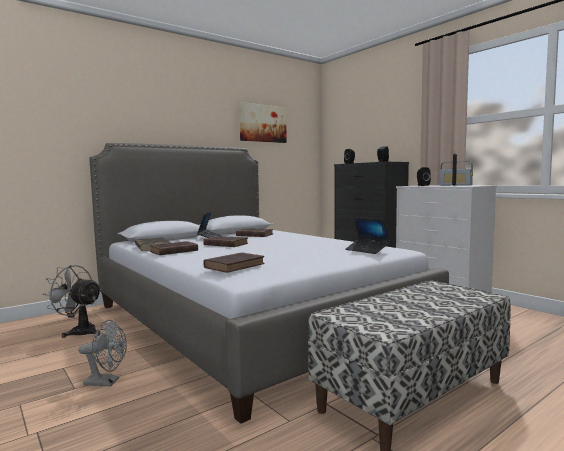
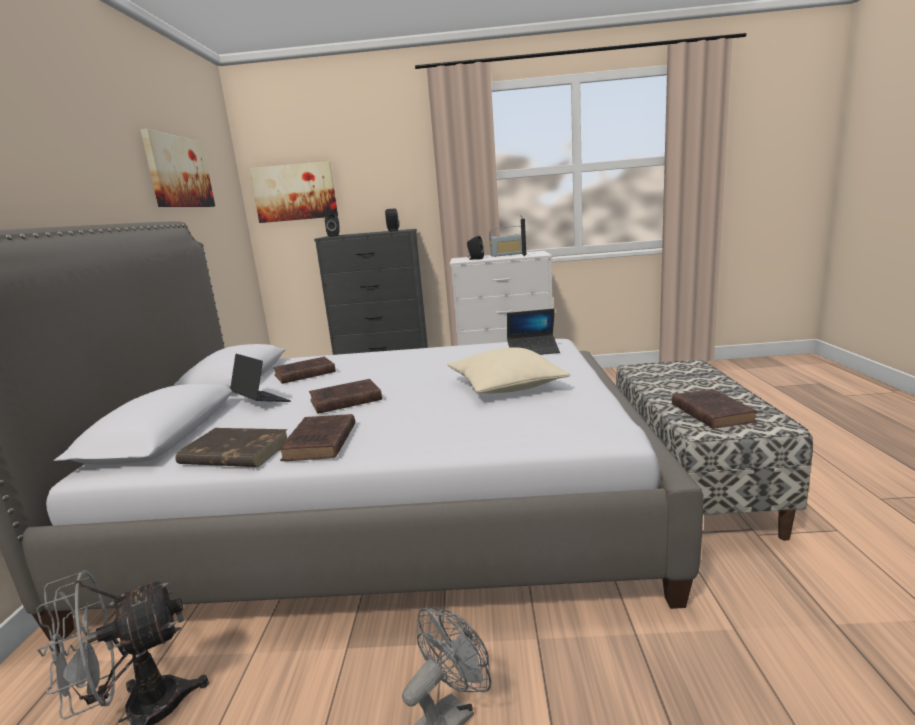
camera: 50 degrees left, 10 degrees up
(235, 265) = (535, 420): brown book -> brown book (710, 412)
(289, 257) = (506, 386): none -> beige pillow
(345, 136) = (295, 192): none -> picture

